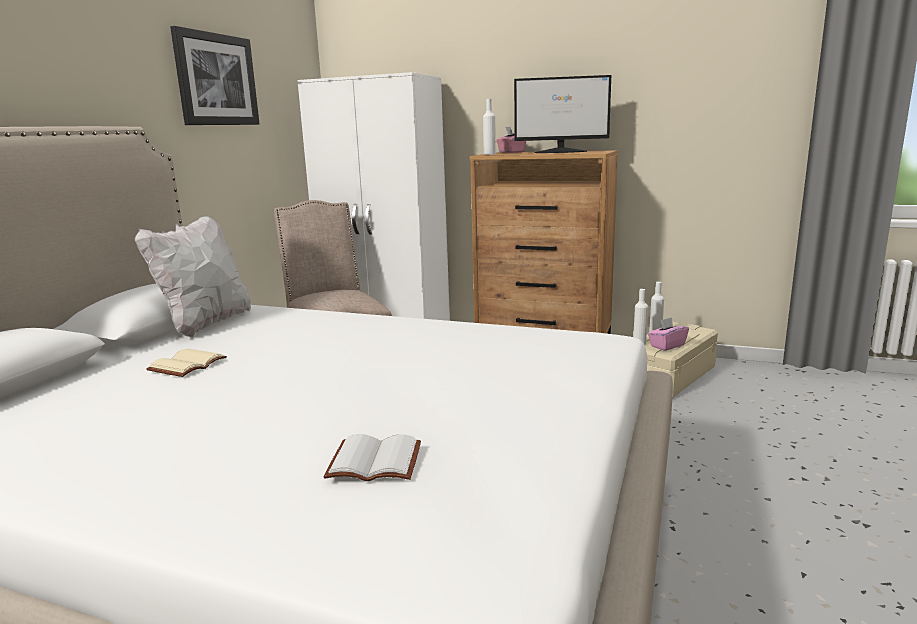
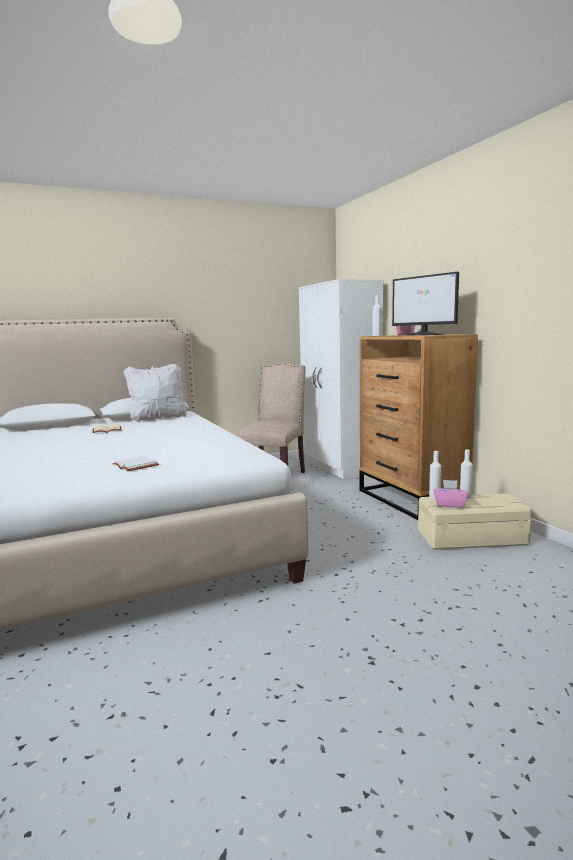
camera: 45 degrees right, 5 degrees down
(216, 80) = (238, 290): picture -> none
(372, 463) = (36, 466): white book -> white book (134, 465)

